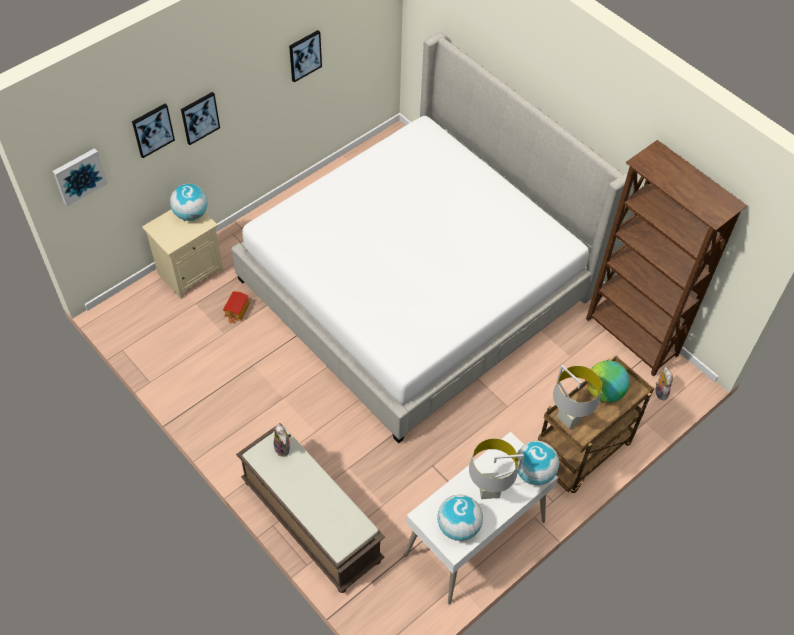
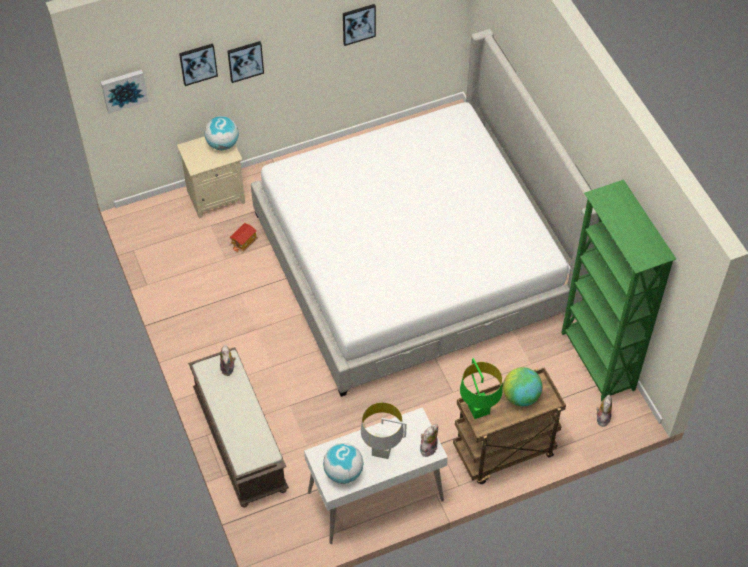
camera: 20 degrees right, 0 degrees up
(534, 472) = (428, 447): globe -> plush toy
(569, 418) = (478, 410): grey table lamp -> green table lamp
(631, 338) = (597, 362): brown bookcase -> green bookcase

